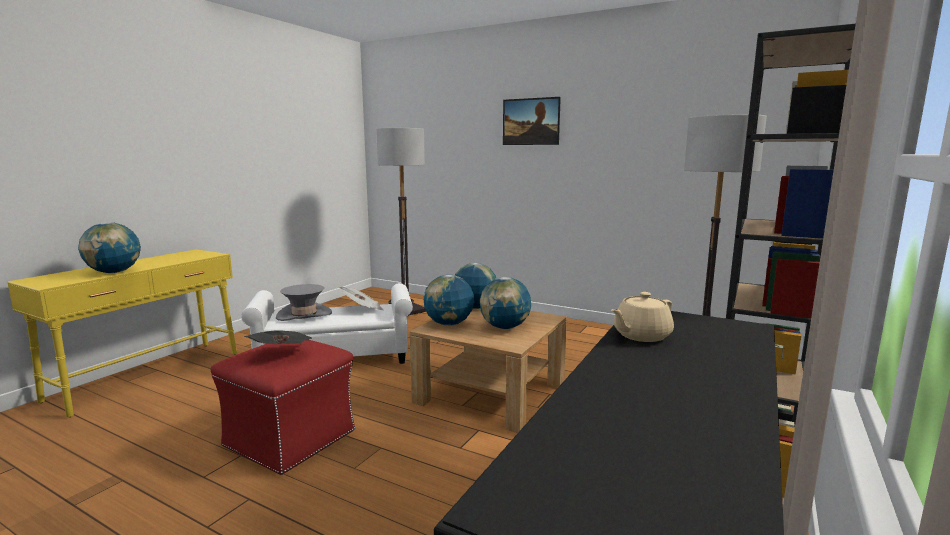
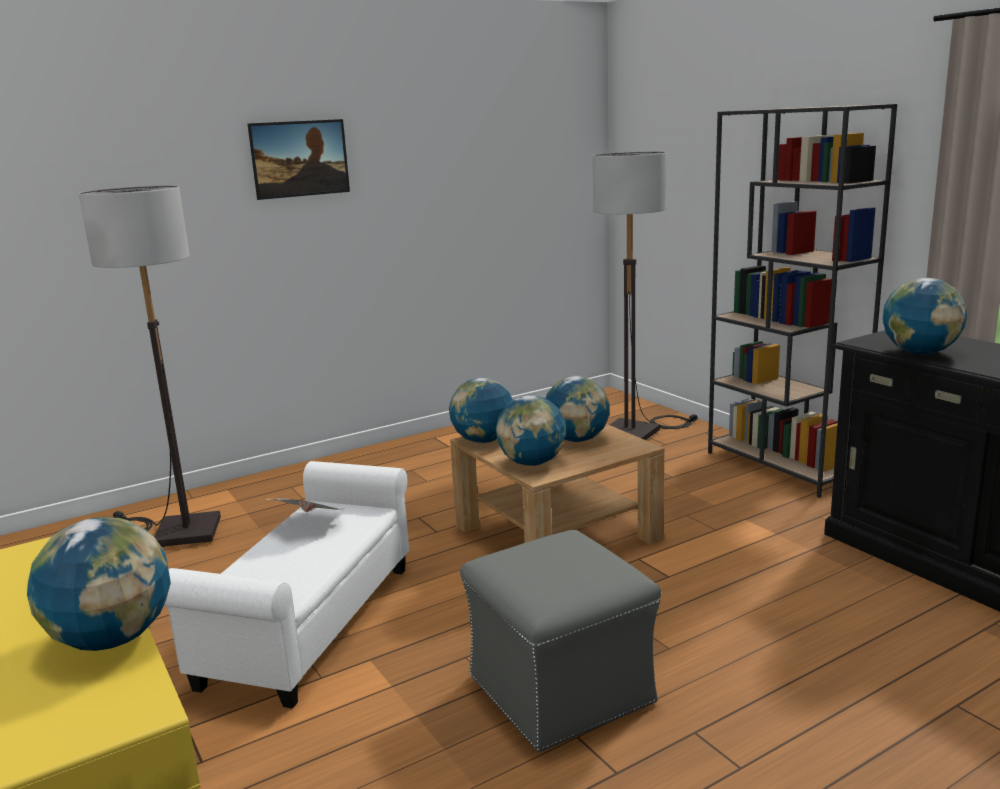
camera: 60 degrees left, 5 degrees up
(282, 354) = (565, 566): newspaper -> none
(291, 438) = (559, 688): red ottoman -> grey ottoman
(304, 314) = (268, 572): grey hat -> none
(640, 336) = (920, 352): beige teapot -> globe

